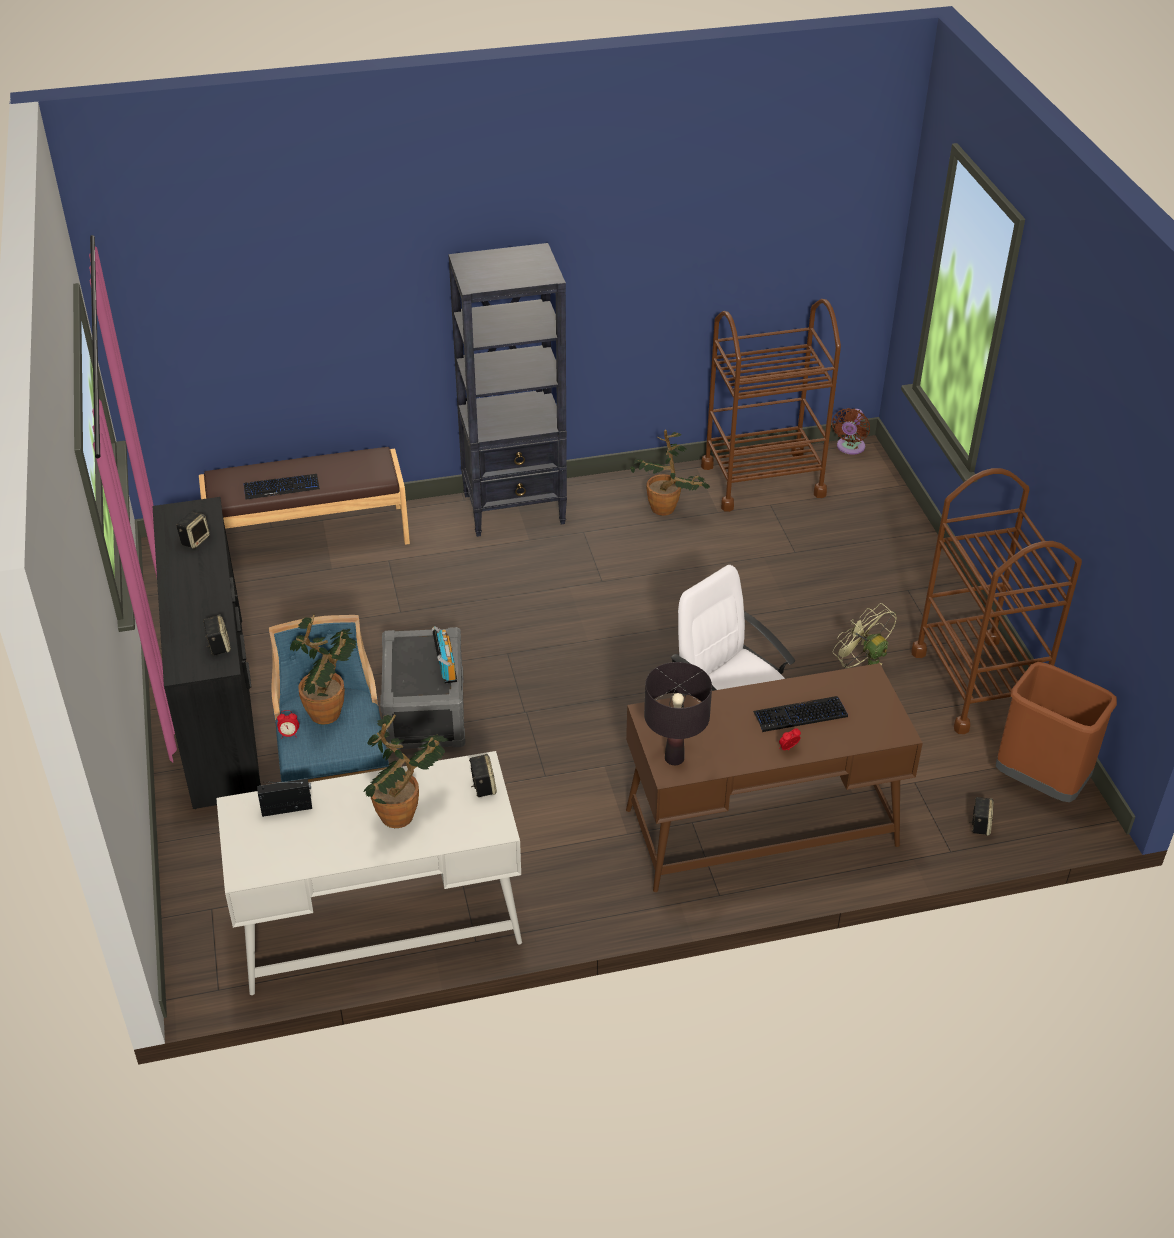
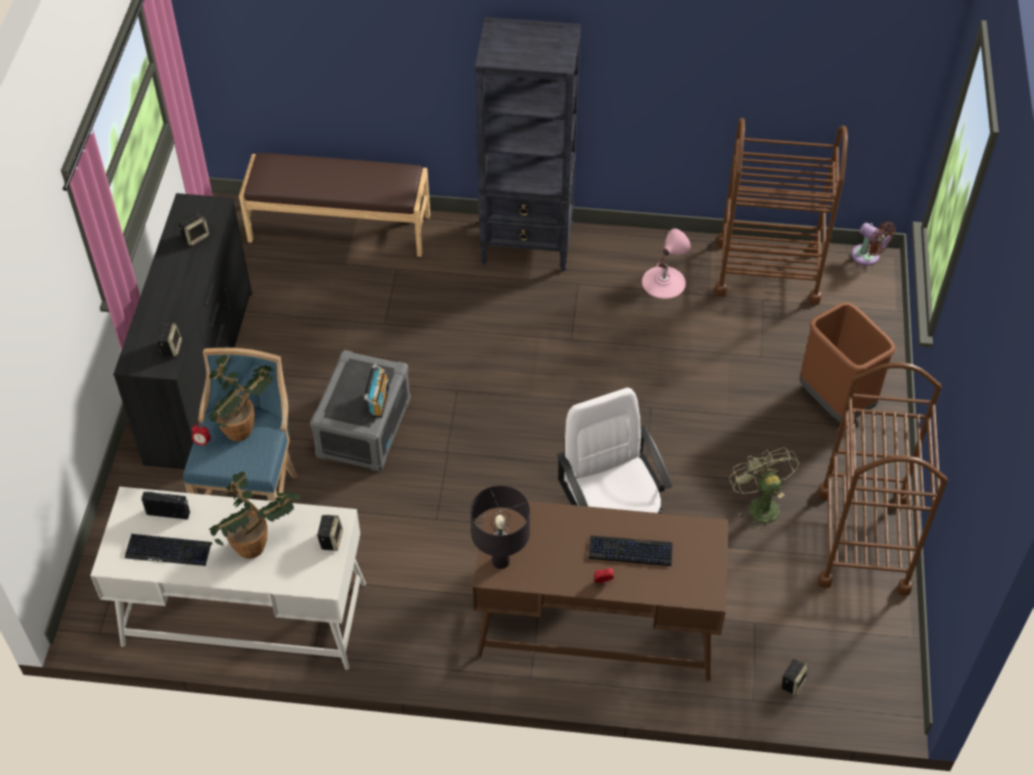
camera: 20 degrees right, 10 degrees up
(281, 487) = (312, 186): keyboard -> keyboard (169, 550)
(667, 511) = (663, 282): potted plant -> pink table lamp
(849, 448) = (868, 257): brown fan -> brown fan turned 90 degrees counterclockwise
(1040, 781) = (871, 657): brown trash can -> brown trash can (836, 401)

